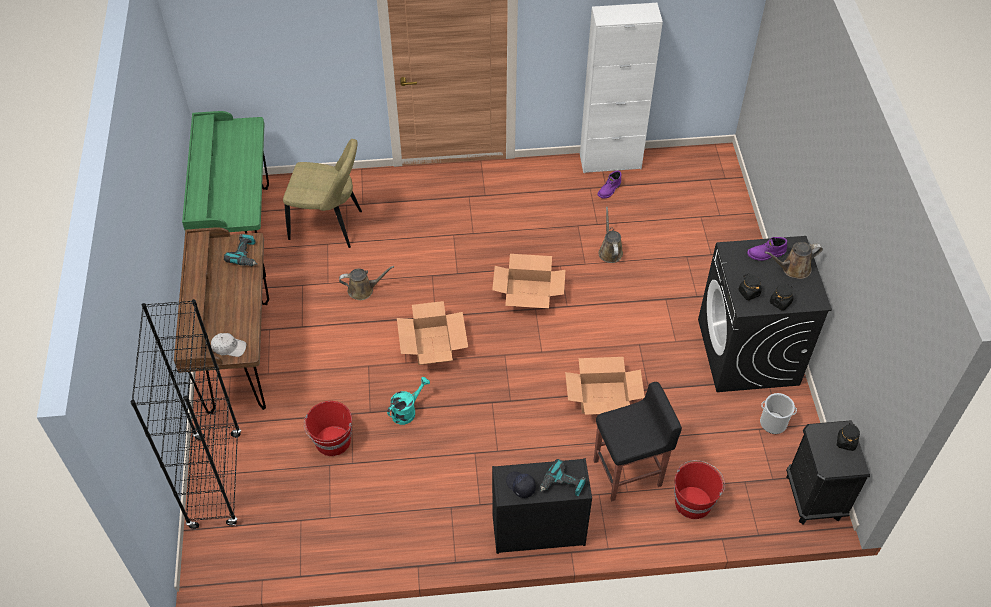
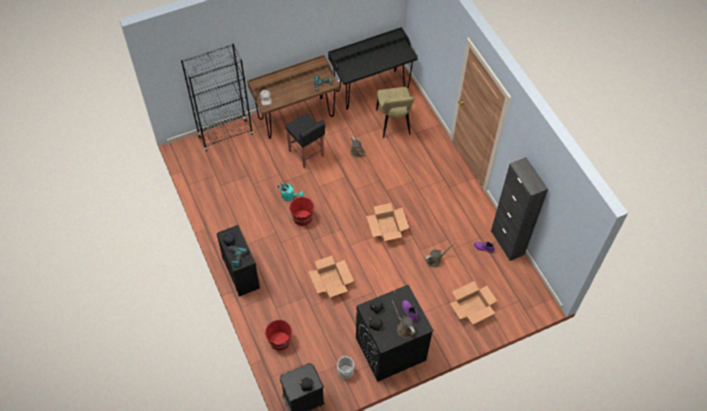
camera: 70 degrees right, 5 degrees up
(241, 233) = (371, 89): green desk -> black desk
(333, 441) = (261, 172): red bucket -> red bucket (302, 218)
(433, 345) = (334, 195): cardboard box -> cardboard box (471, 307)
(610, 161) = (507, 243): white cabinet -> black cabinet
(628, 473) = (287, 306): black stool -> black stool (306, 154)

